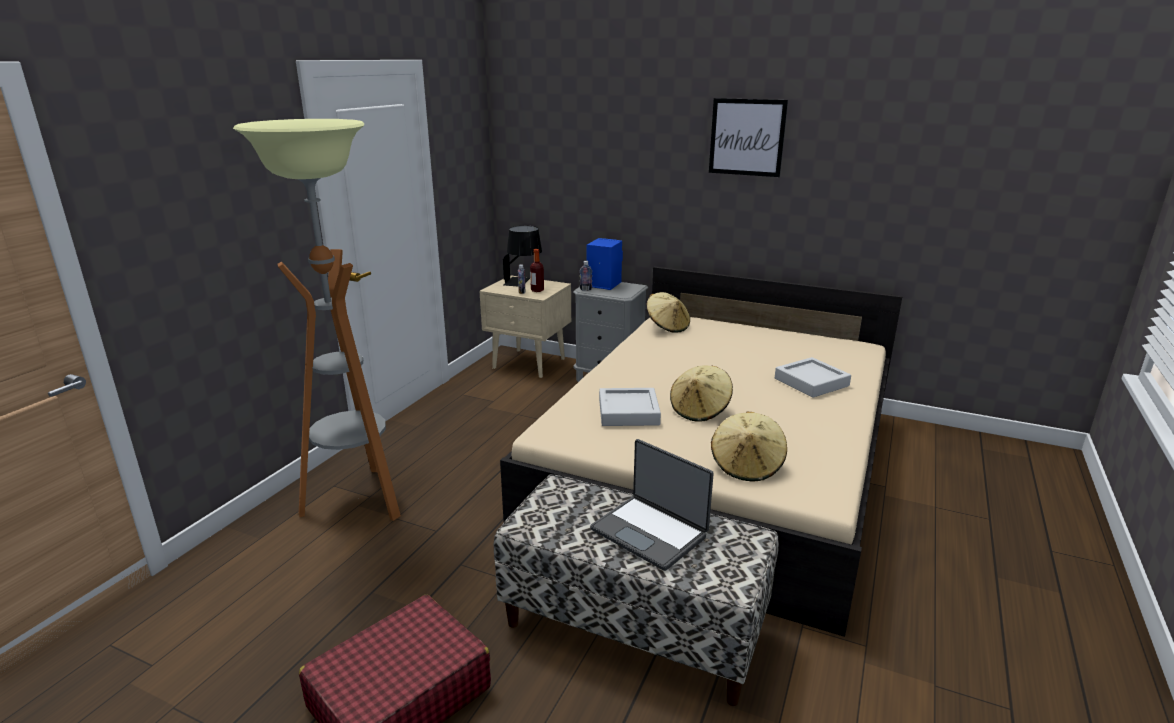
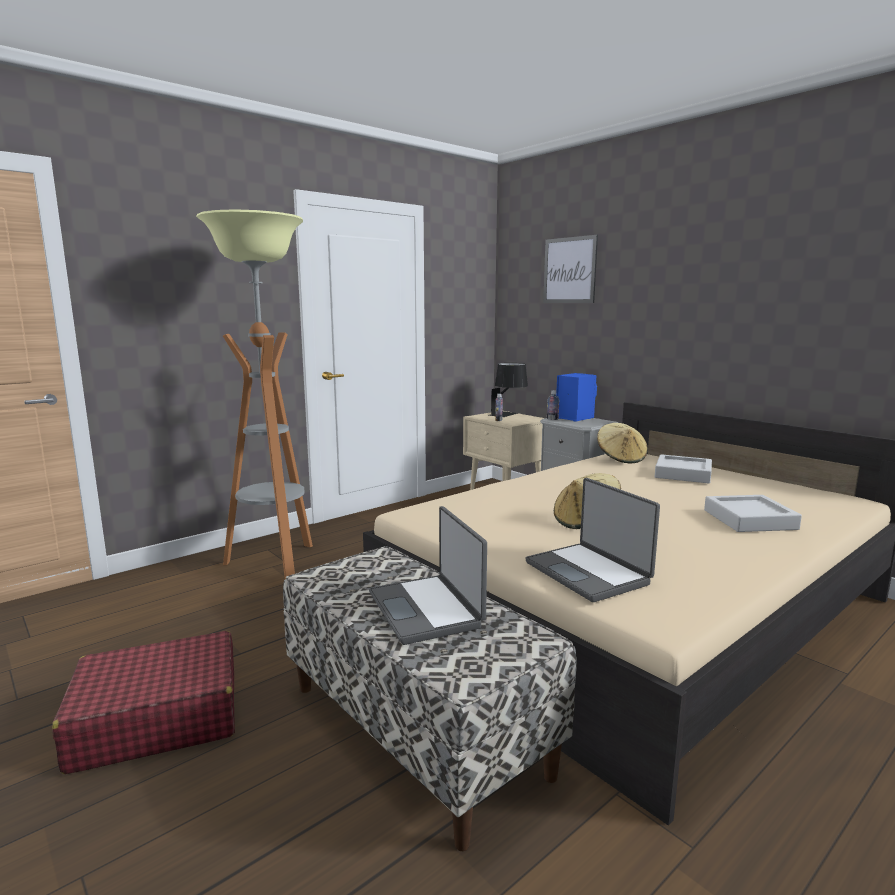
camera: 25 degrees right, 10 degrees down
(537, 290) = (514, 420): bottle -> none
(628, 412) = (507, 511): grey tray -> grey tray (683, 474)
(747, 137) = (725, 262): picture -> picture (569, 270)
(747, 465) = (588, 572): beige hat -> laptop

